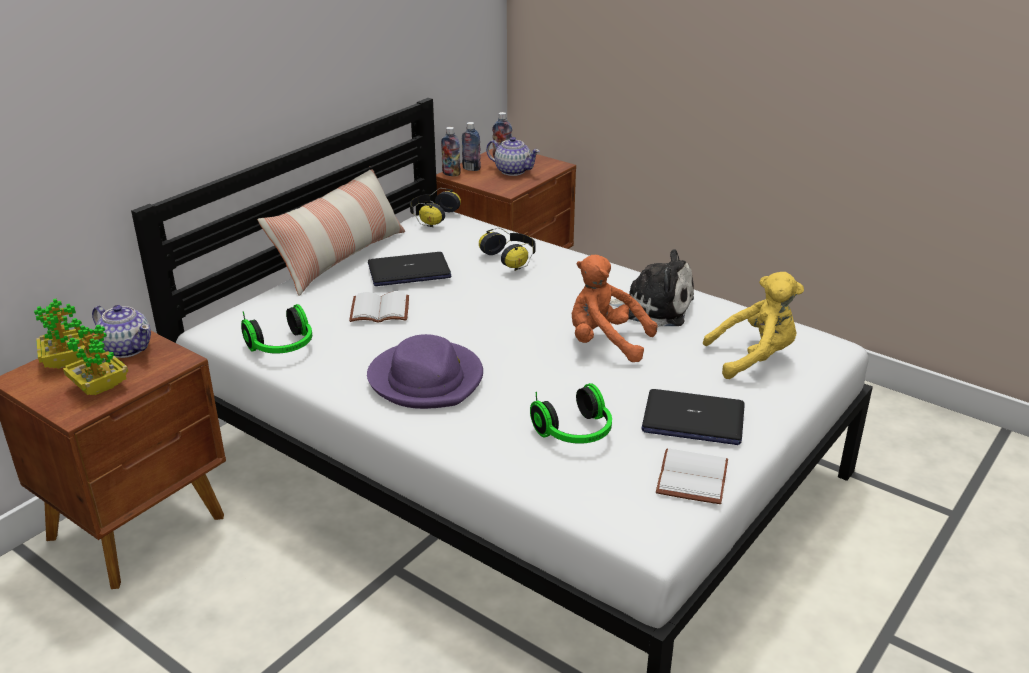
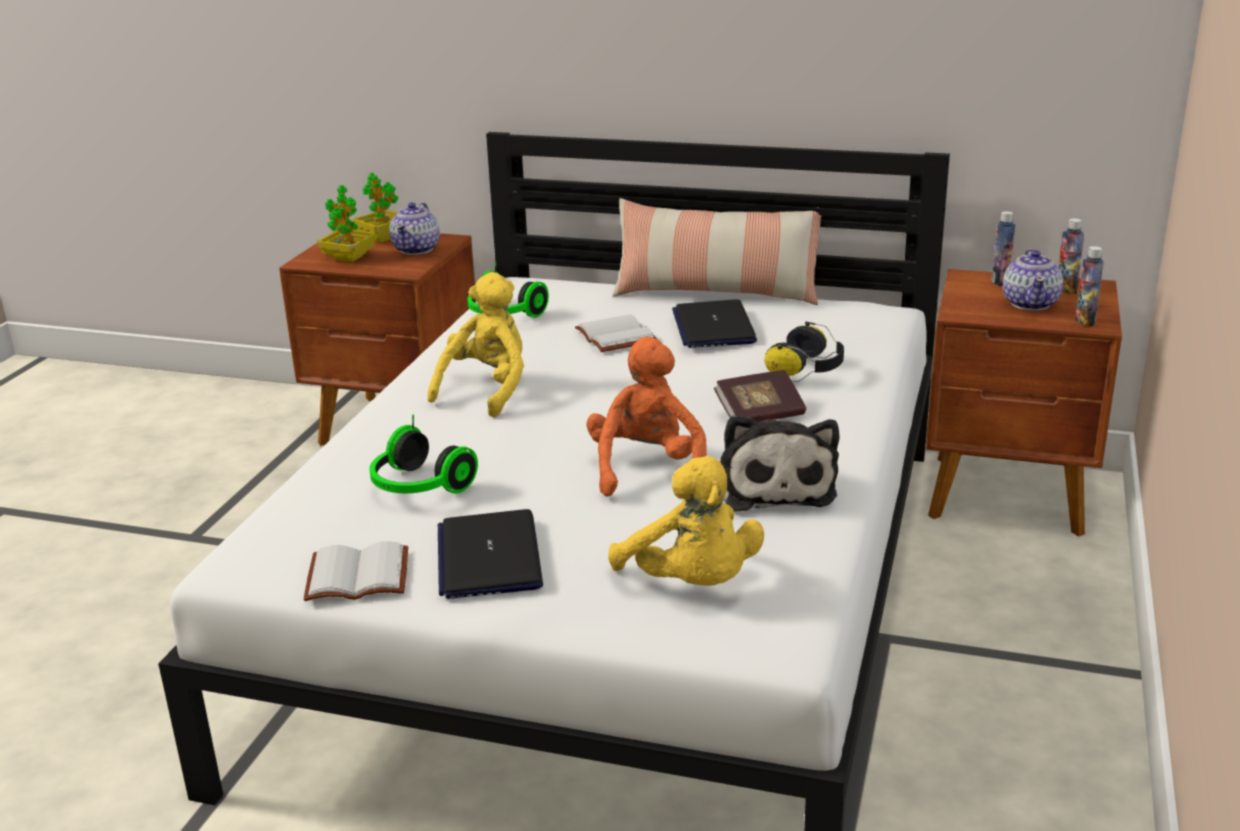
camera: 70 degrees right, 5 degrees down
(409, 271) = (713, 326): laptop -> laptop turned 150 degrees counterclockwise
(427, 379) = (487, 390): purple hat -> yellow plush toy
(432, 217) = (876, 309): headphones -> none
(451, 174) = (965, 275): bottle -> bottle (1085, 321)
(558, 289) = (759, 415): none -> book

